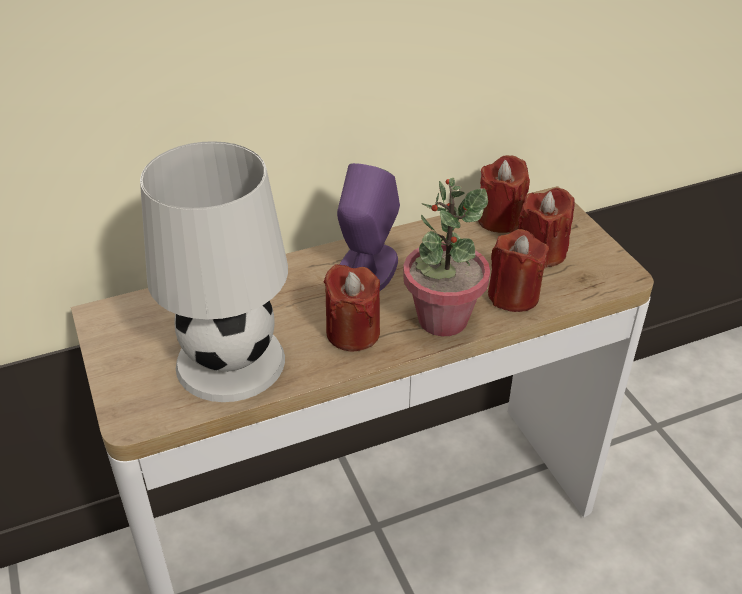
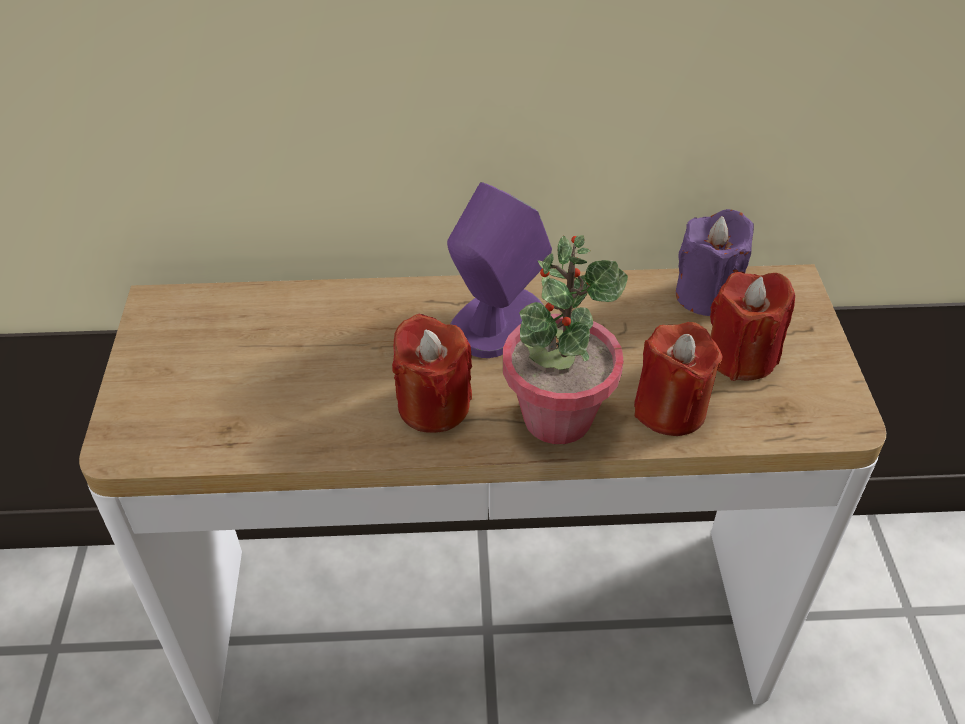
camera: 20 degrees right, 5 degrees up
(231, 360) = (270, 403): white table lamp -> none
(500, 220) = (707, 295): red candle -> purple candle

